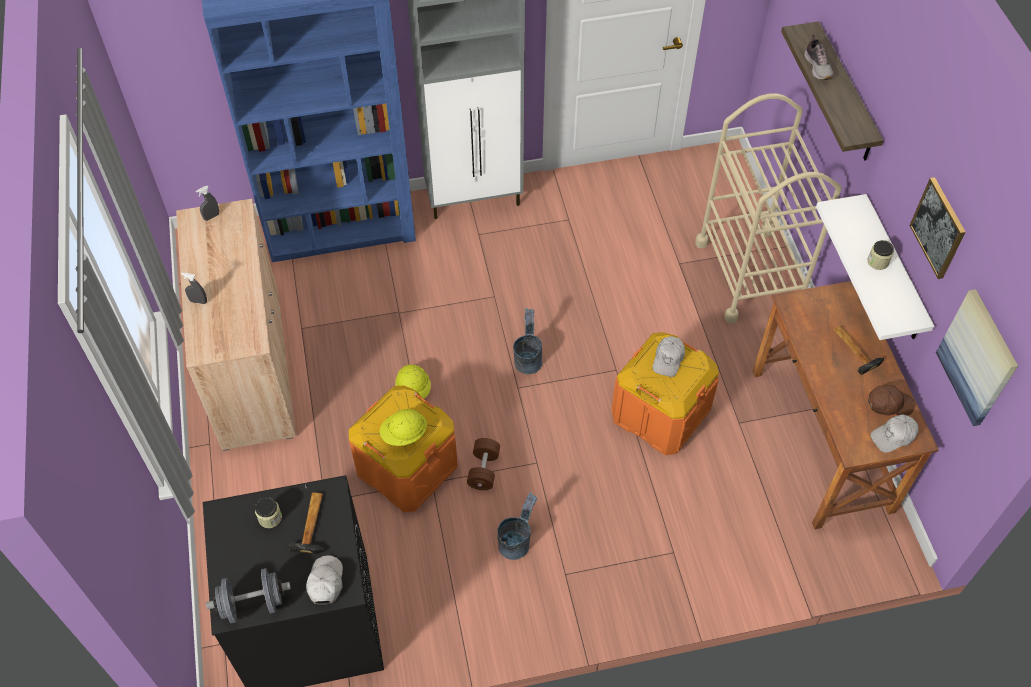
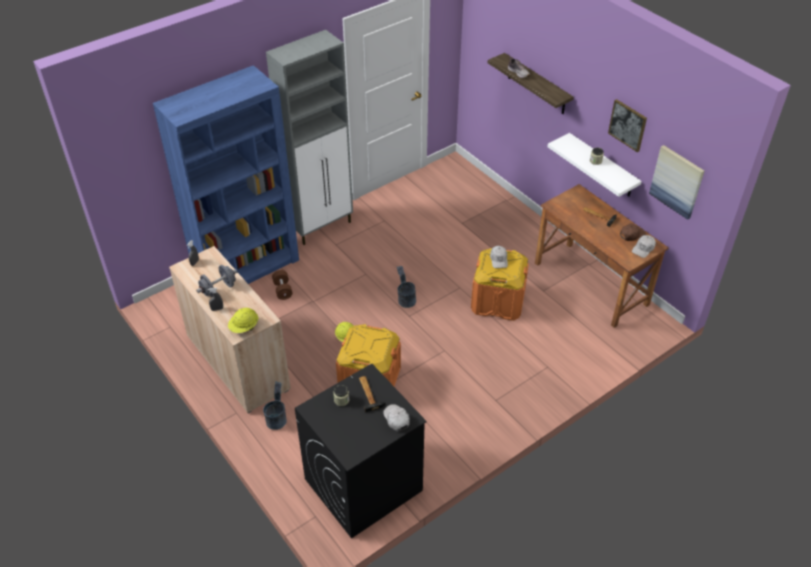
camera: 25 degrees left, 10 degrees down
(252, 604) = (361, 446): grey dumbbell -> grey dumbbell (218, 289)
(404, 434) = (374, 348): yellow hard hat -> yellow hard hat (244, 327)
(484, 470) = (416, 365): brown dumbbell -> brown dumbbell (282, 290)
(516, 540) = (457, 394): grey bucket -> grey bucket (277, 418)
(749, 274) = (503, 216): beige cart -> none

